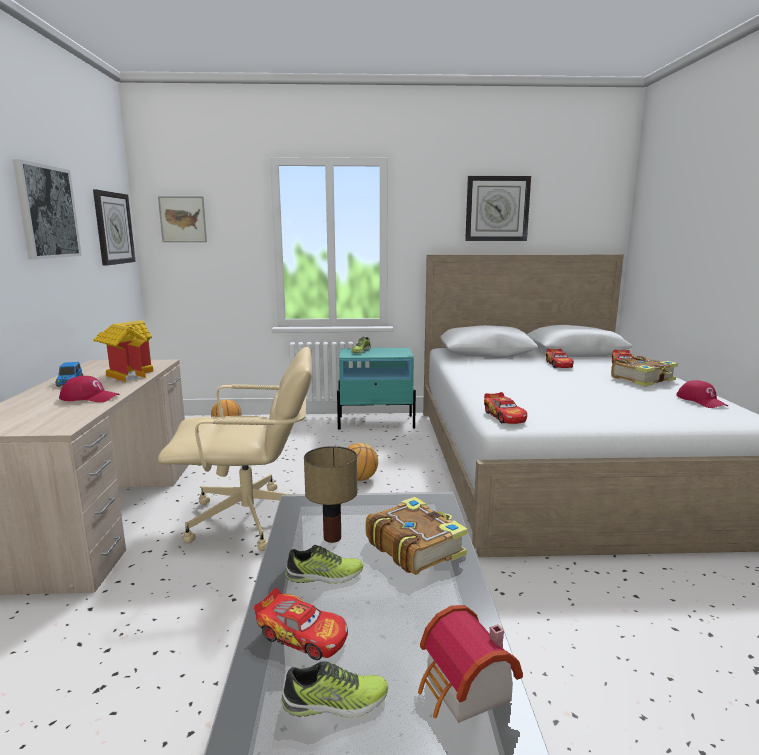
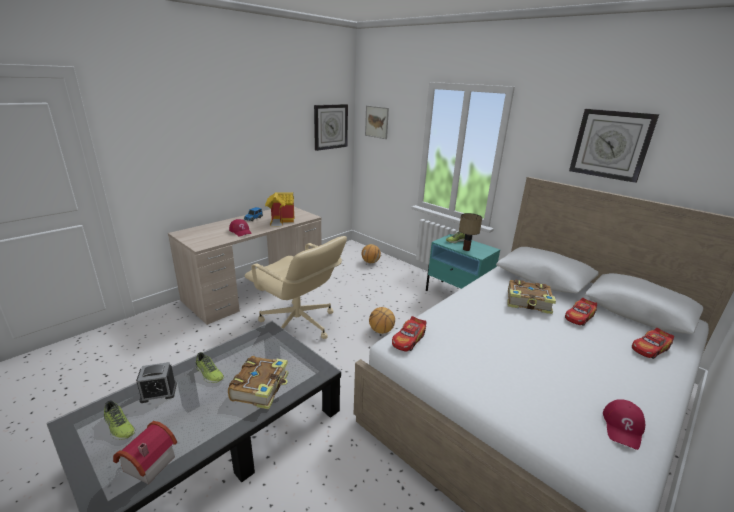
camera: 45 degrees right, 10 degrees up
(47, 212) = (269, 123): picture -> none
(302, 635) = (158, 392): toy car -> alarm clock
(333, 538) = (245, 357): table lamp -> table lamp (466, 249)
(643, 379) = (627, 373): book -> book (528, 303)

